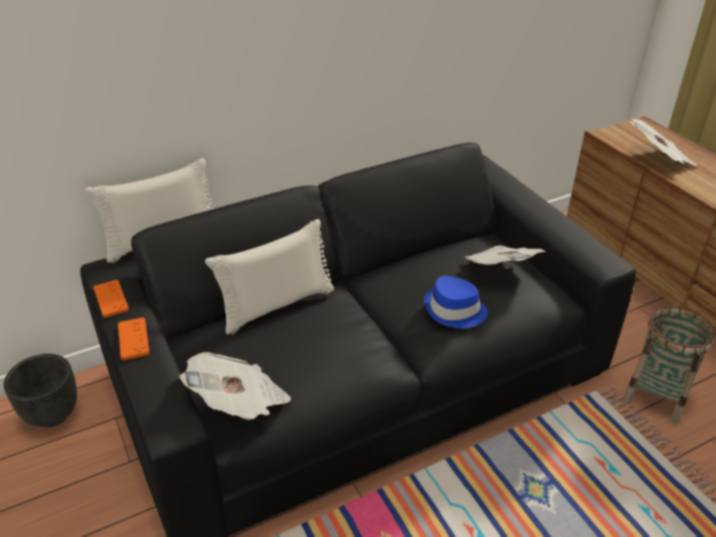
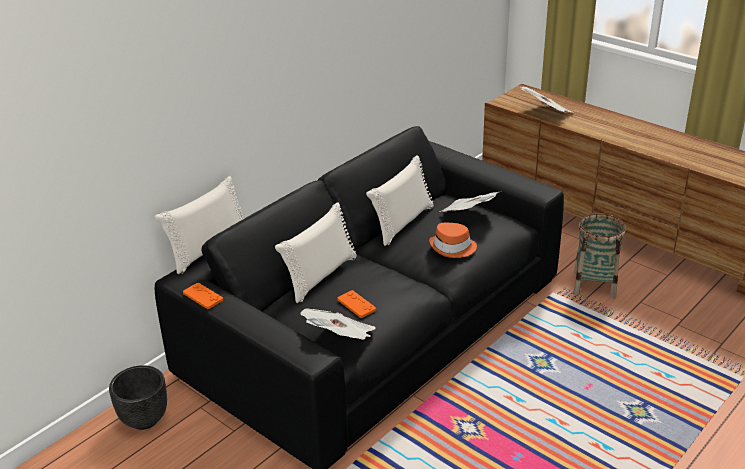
camera: 20 degrees left, 5 degrees down
(133, 339) = (243, 316): orange game controller -> orange game controller (356, 305)
(414, 260) = (402, 223): none -> white pillow
(454, 311) = (452, 248): blue hat -> orange hat

